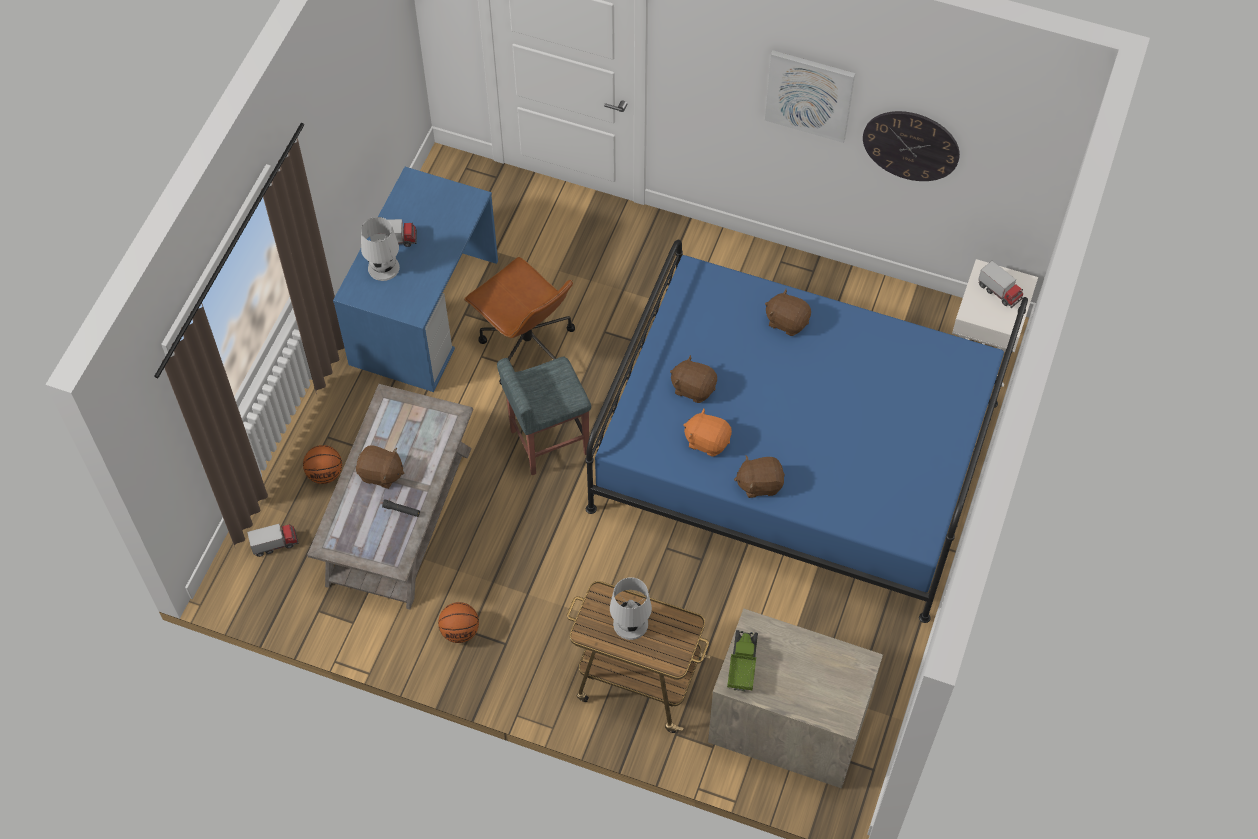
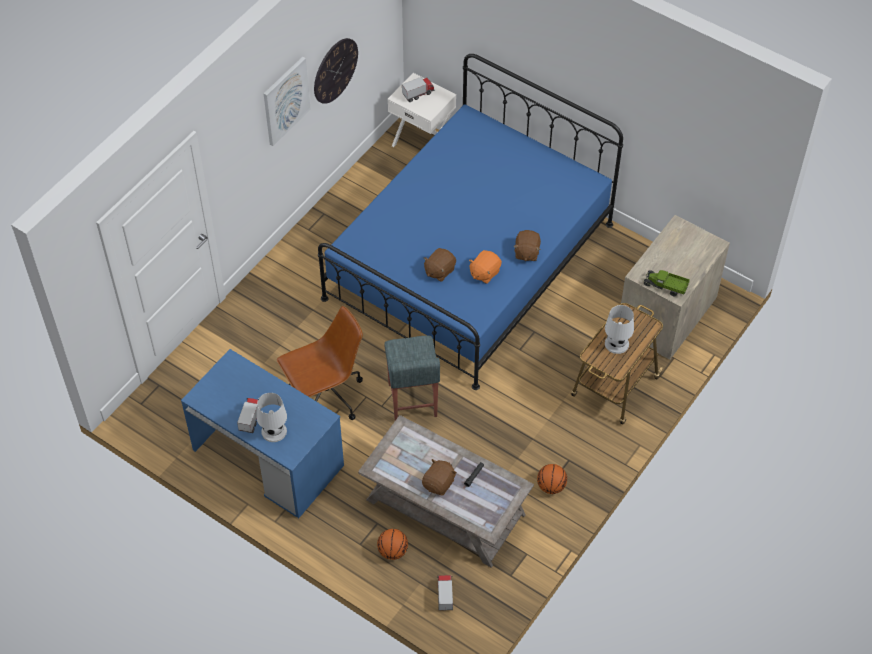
camera: 75 degrees left, 5 degrees down
(787, 321) = (402, 207): brown plush toy -> none

